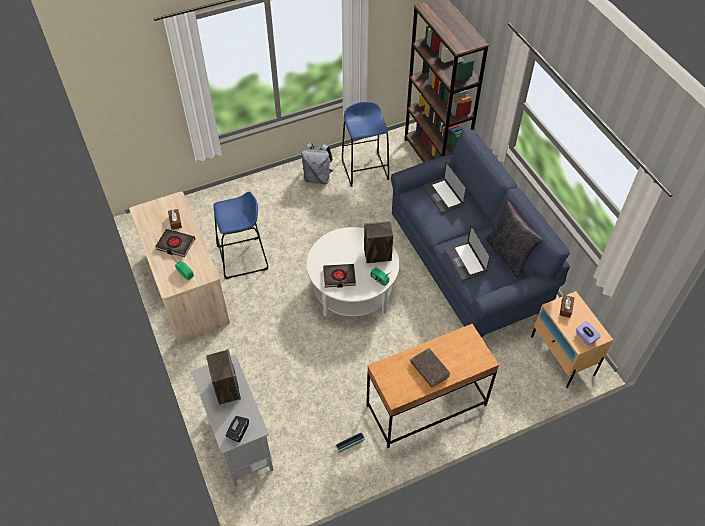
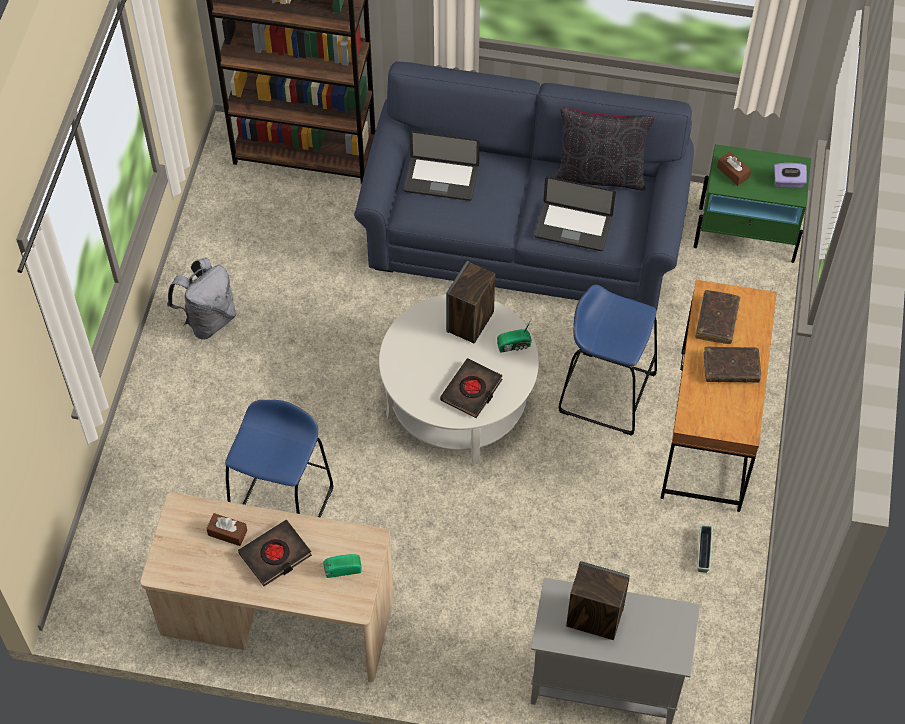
camera: 55 degrees left, 5 degrees up
(238, 432) = (672, 638): black tissue box -> none
(365, 169) = (247, 249): blue stool -> blue stool (607, 392)
(454, 347) = (716, 320): none -> brown book
(562, 356) = (747, 235): beige nightstand -> green nightstand

